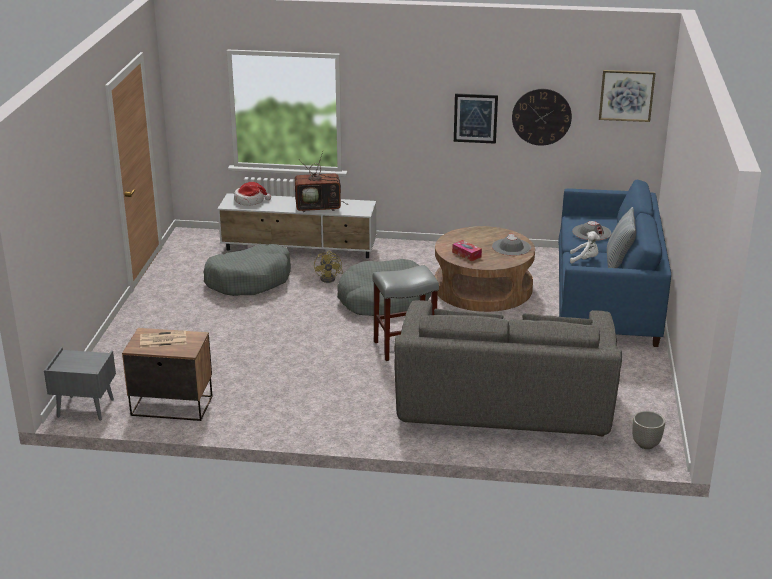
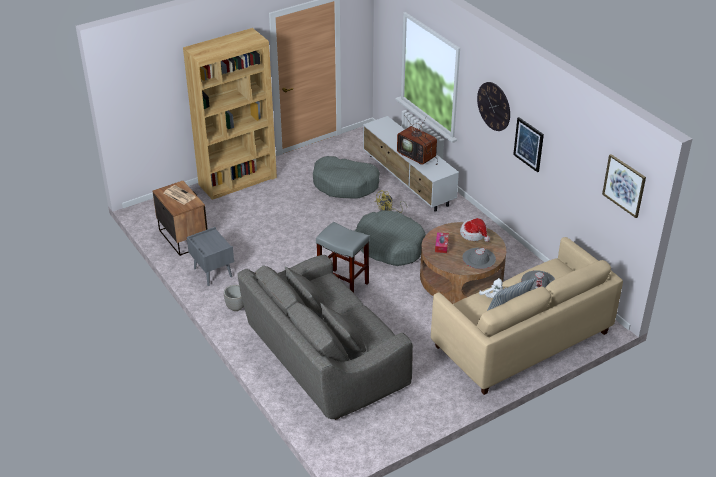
camera: 50 degrees right, 10 degrees up
(85, 408) = (149, 212): grey nightstand -> grey nightstand (212, 272)
(132, 332) = (238, 181): none -> brown bookcase
(250, 200) = (389, 129): hat -> hat (474, 234)
(541, 117) = (568, 168): wall clock -> wall clock (494, 106)
(606, 299) = (521, 340): blue sofa -> beige sofa
(645, 444) = (346, 443): planter -> planter (235, 307)

